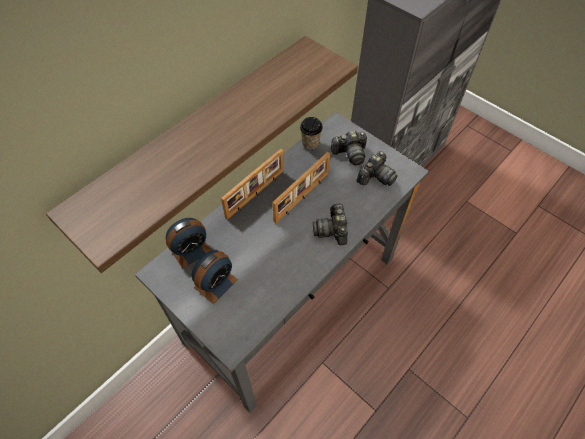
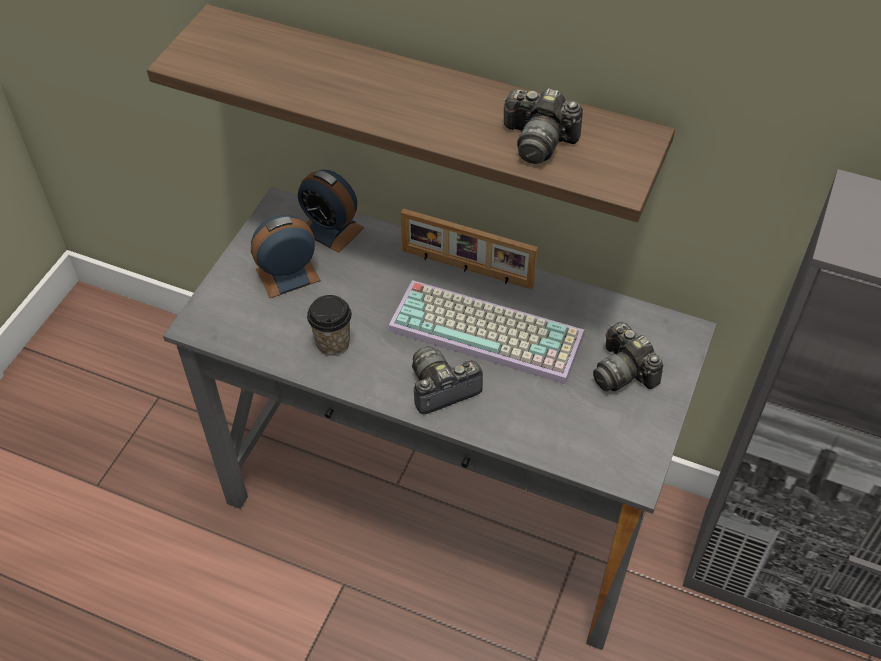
camera: 70 degrees right, 5 degrees down
(215, 283) = (288, 275): alarm clock -> alarm clock turned 135 degrees clockwise
(302, 197) = (489, 330): picture frame -> keyboard
(310, 143) = (614, 307): cup -> cup (333, 343)
(375, 177) = (589, 424): camera -> camera (538, 141)

